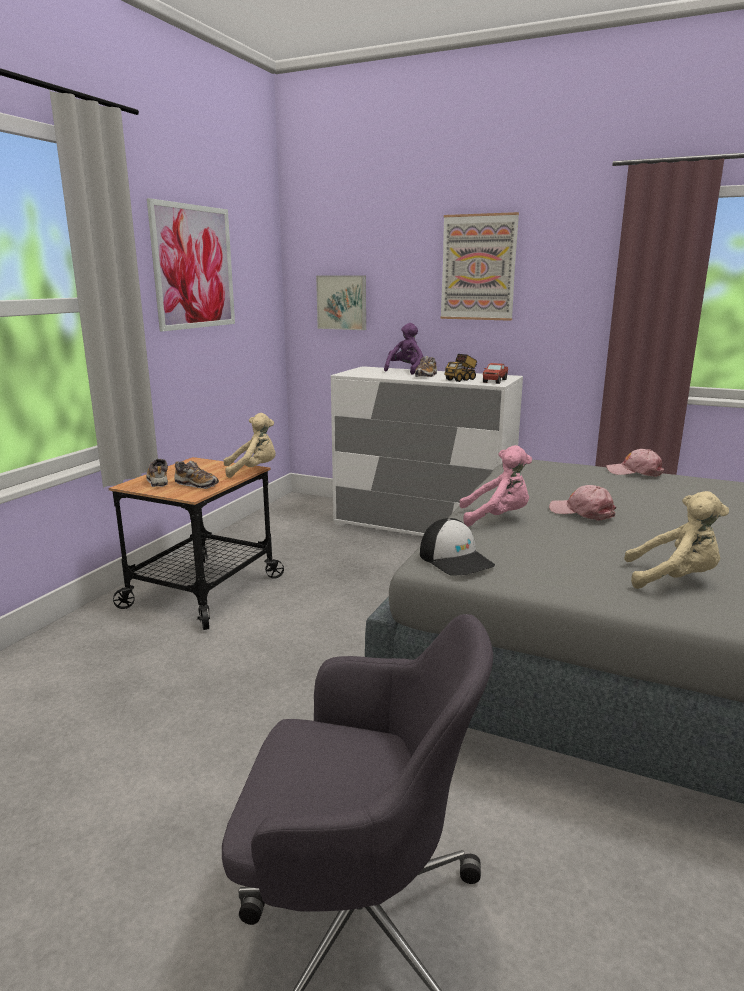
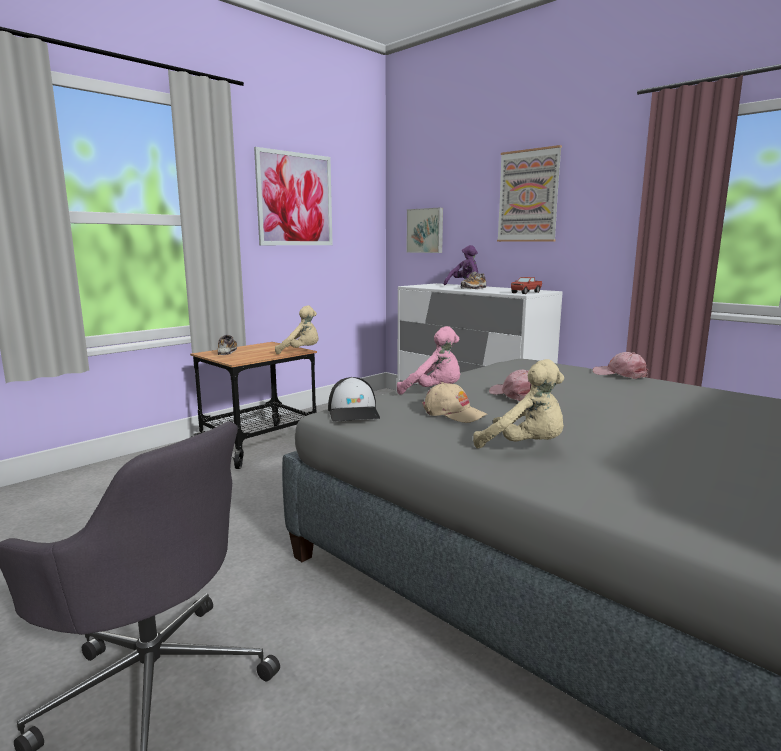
camera: 20 degrees right, 5 degrees down
(196, 485) = (248, 356): shoe -> none
(461, 380) = (497, 291): toy truck -> none
(554, 545) = (453, 413): none -> beige cap

